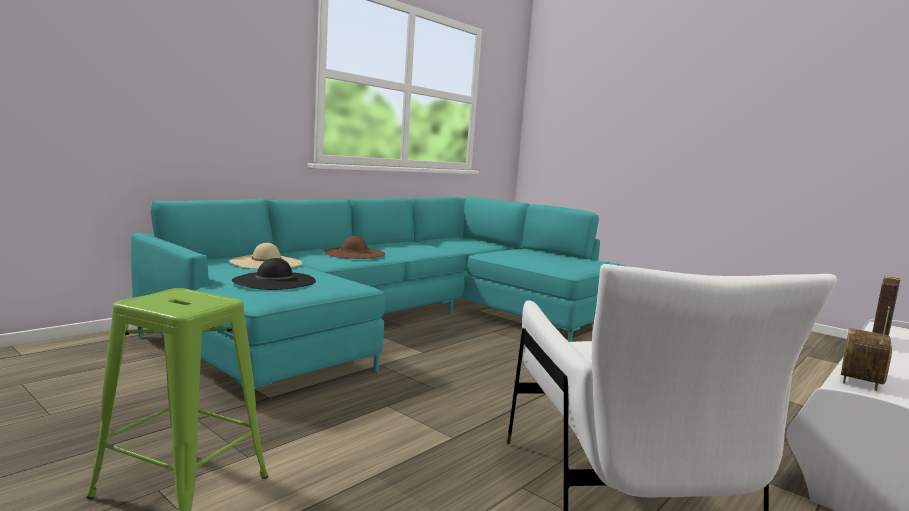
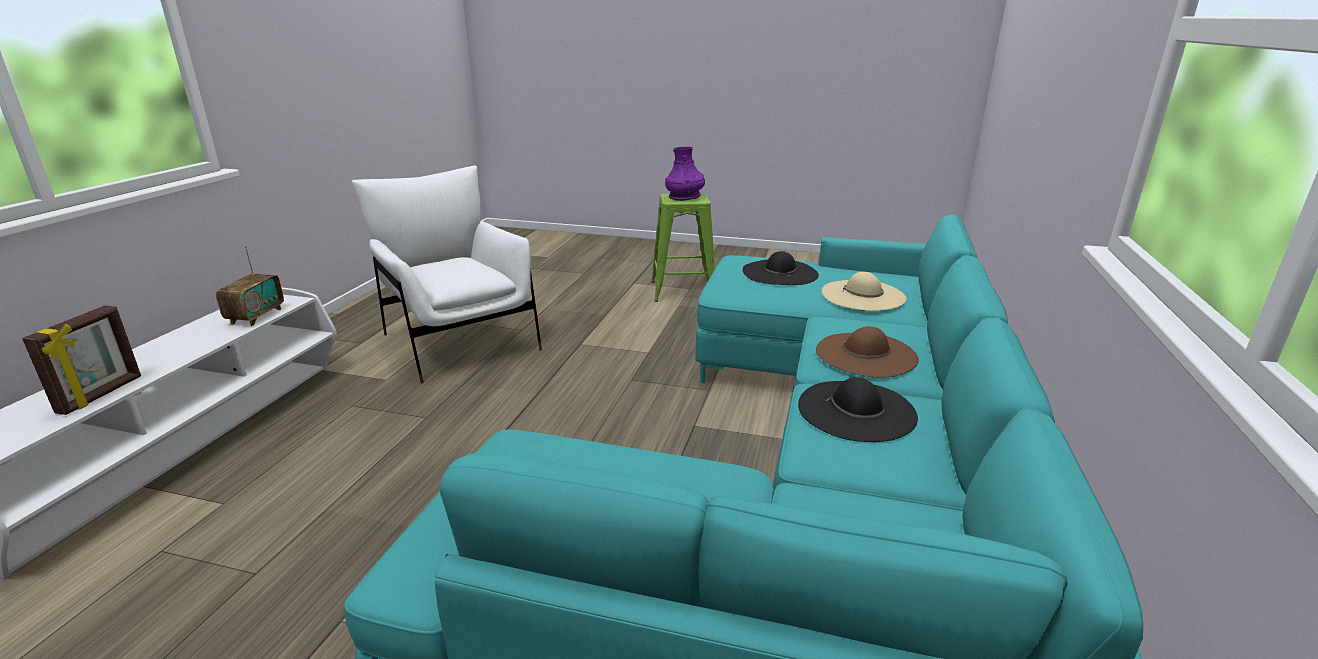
camera: 155 degrees right, 15 degrees up
(177, 301) = (684, 197): none -> purple vase
(406, 249) = (857, 410): none -> black hat

